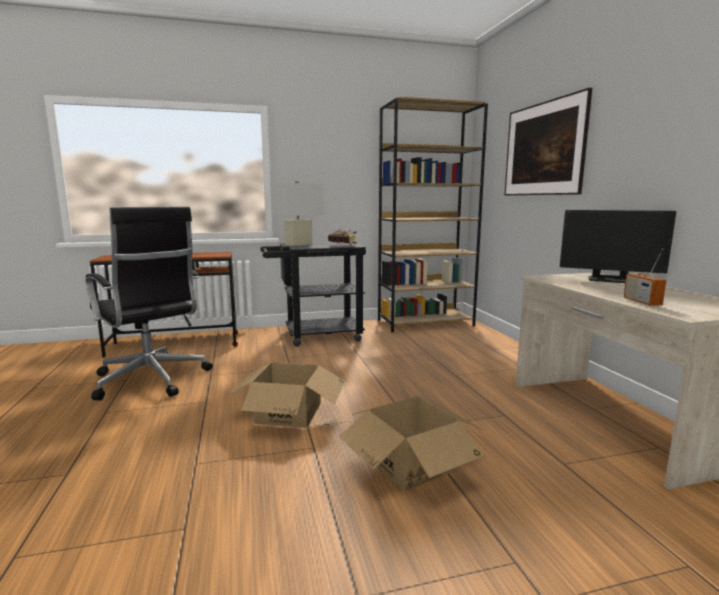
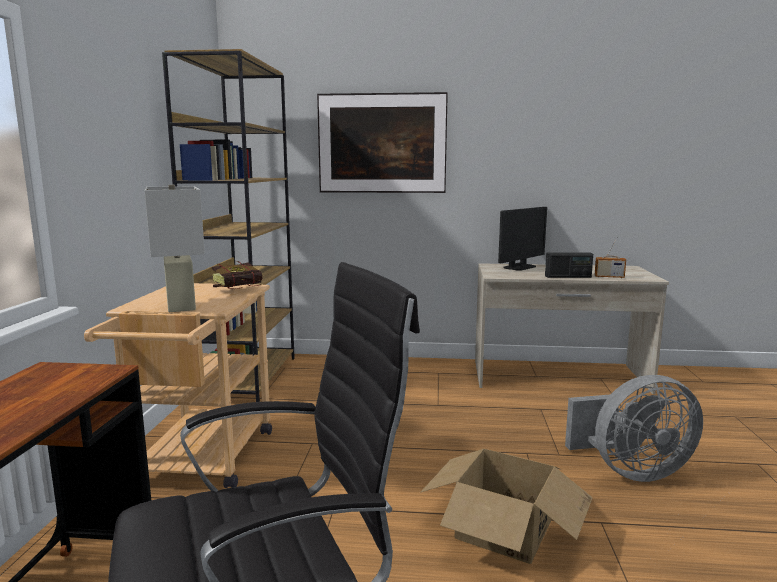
camera: 70 degrees left, 0 degrees up
(315, 336) = (200, 463): black cart -> beige cart
(411, 463) = (631, 471): cardboard box -> grey fan
(598, 291) = (568, 276): none -> radio

